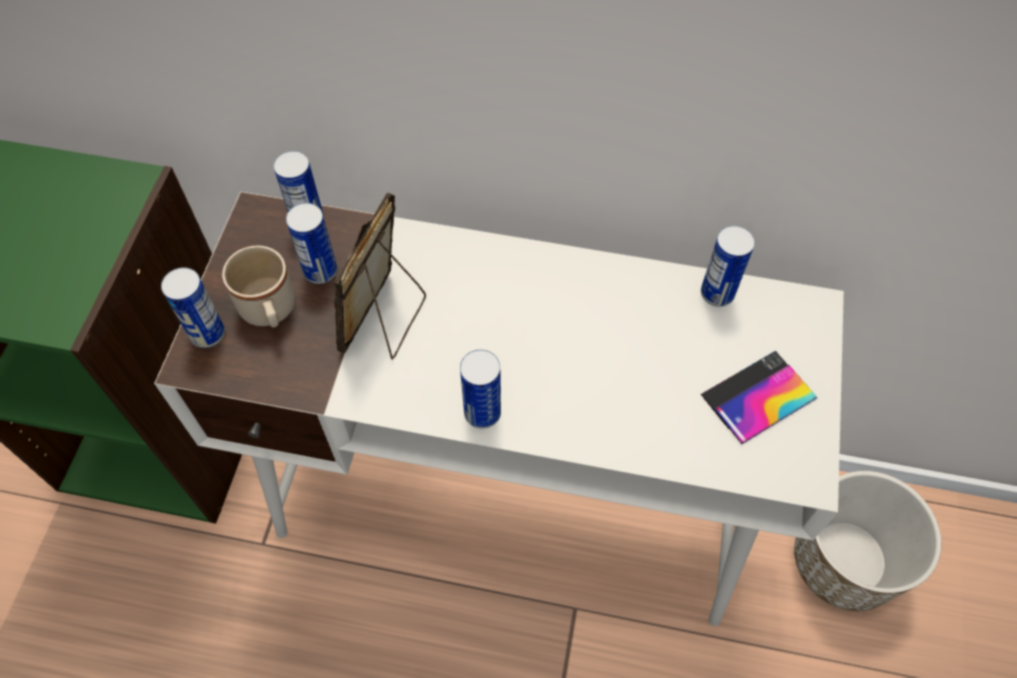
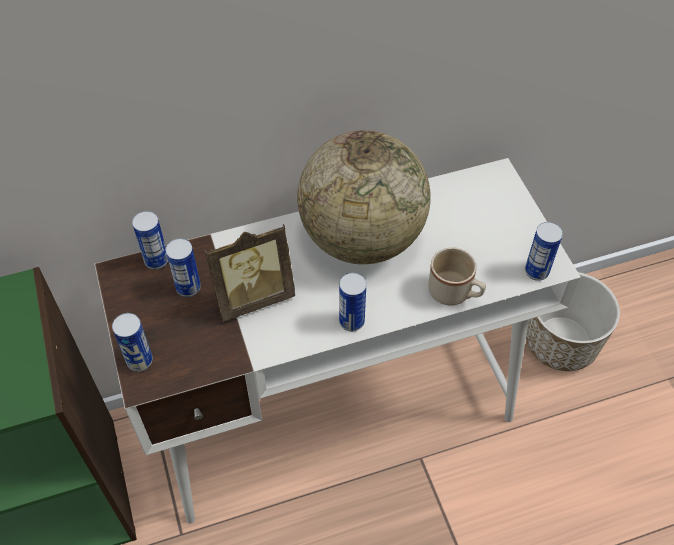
camera: 30 degrees left, 5 degrees down
(270, 312) = (173, 327): beige mug -> beige mug (455, 293)
(386, 320) = (253, 297): picture frame -> picture frame turned 105 degrees counterclockwise
(568, 309) = (361, 238): none -> globe
(717, 293) = (440, 190): can -> can (536, 271)
(758, 397) = (500, 236): phone -> none

